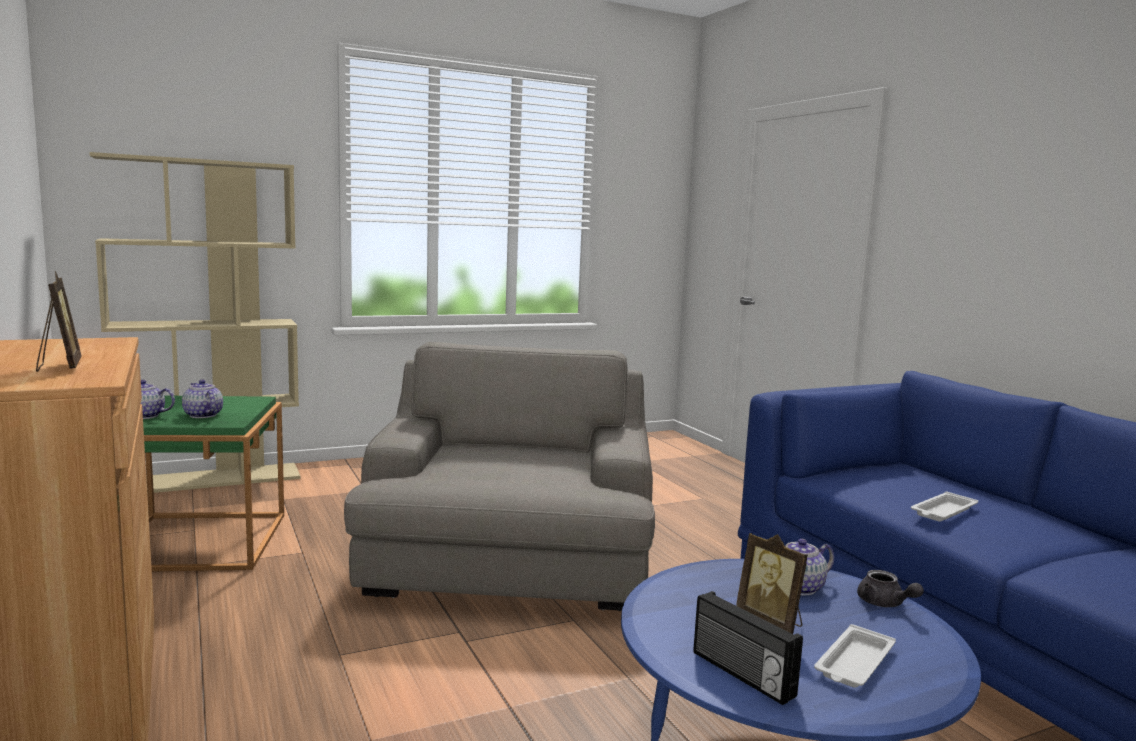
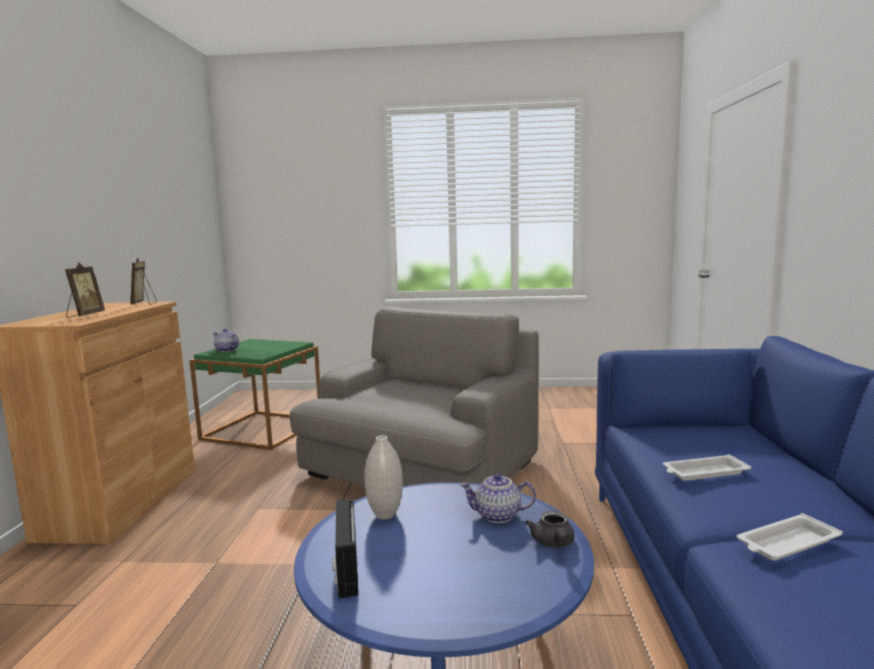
camera: 30 degrees right, 0 degrees up
(203, 415) = (255, 351): teapot -> none
(210, 479) = (308, 394): beige bookcase -> none
(689, 610) = (385, 515): none -> white vase
(771, 622) = (431, 537): picture frame -> picture frame (144, 304)
(854, 664) = (444, 583): white tray -> white tray (786, 544)

